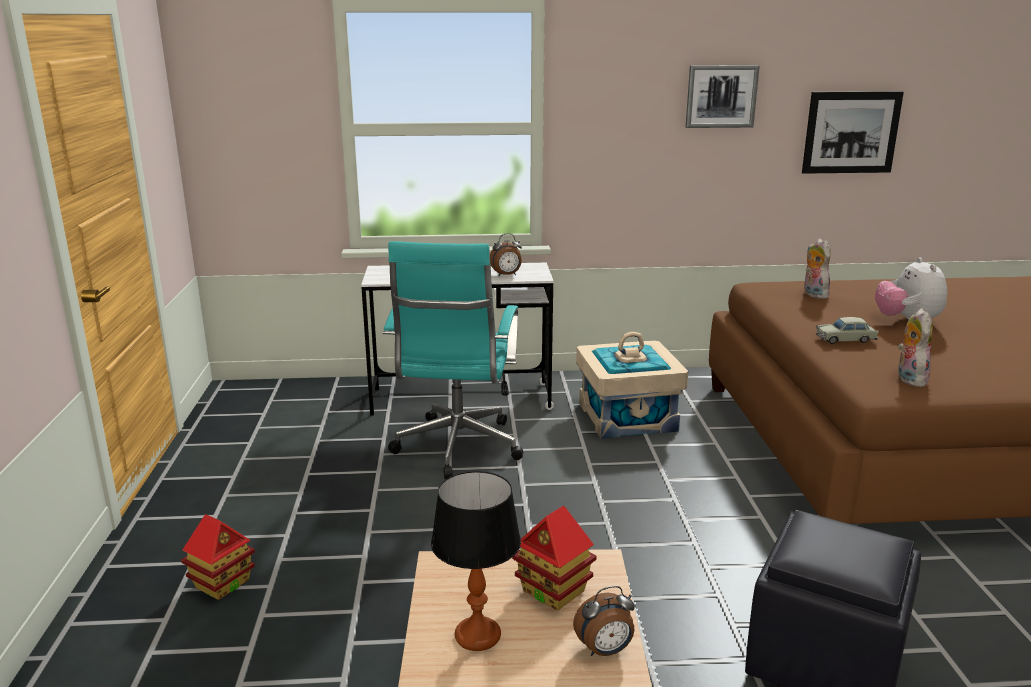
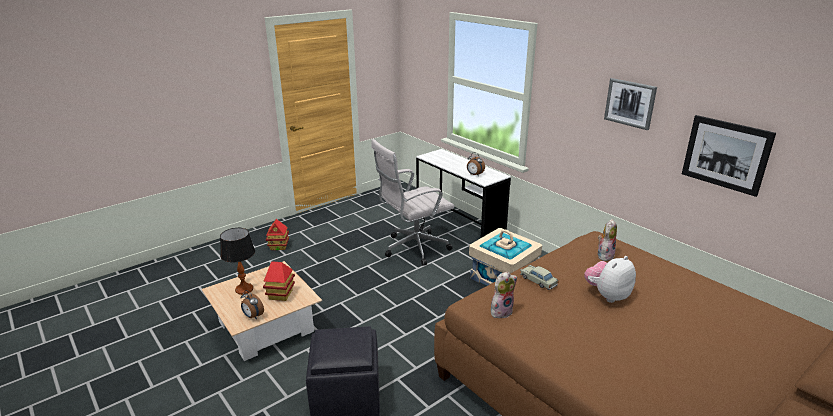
camera: 55 degrees right, 5 degrees up
(457, 449) = (413, 249): turquoise office chair -> white office chair

